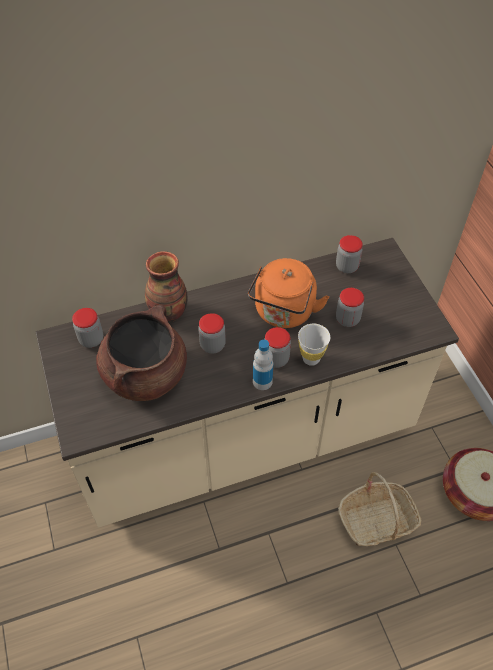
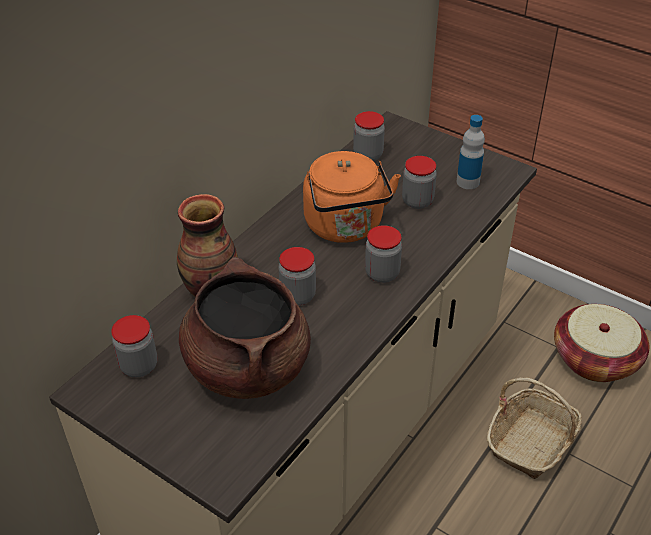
camera: 35 degrees left, 10 degrees down
(262, 381) = (389, 302): bottle -> bottle (468, 182)
(311, 358) = (418, 254): white cup -> none

